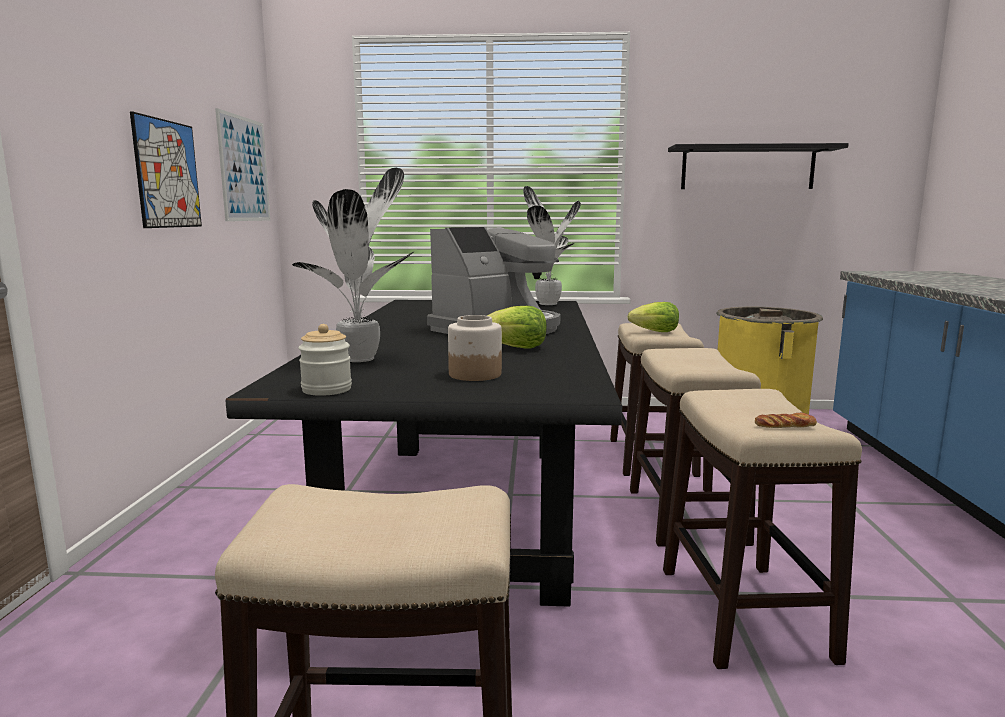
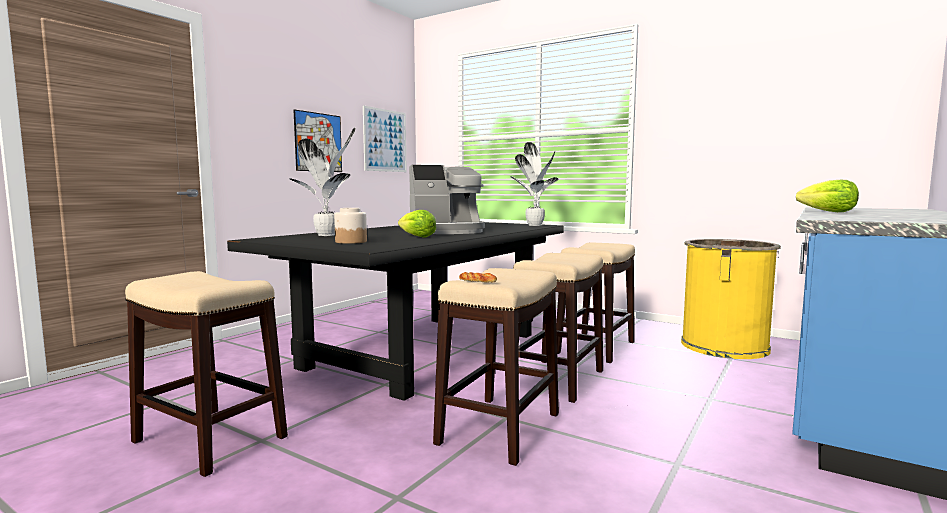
camera: 30 degrees right, 5 degrees down
(326, 389) = (270, 241): jar -> none
(655, 332) = (594, 247): lettuce -> lettuce (828, 212)
(747, 168) = (739, 121): black shelf -> none

